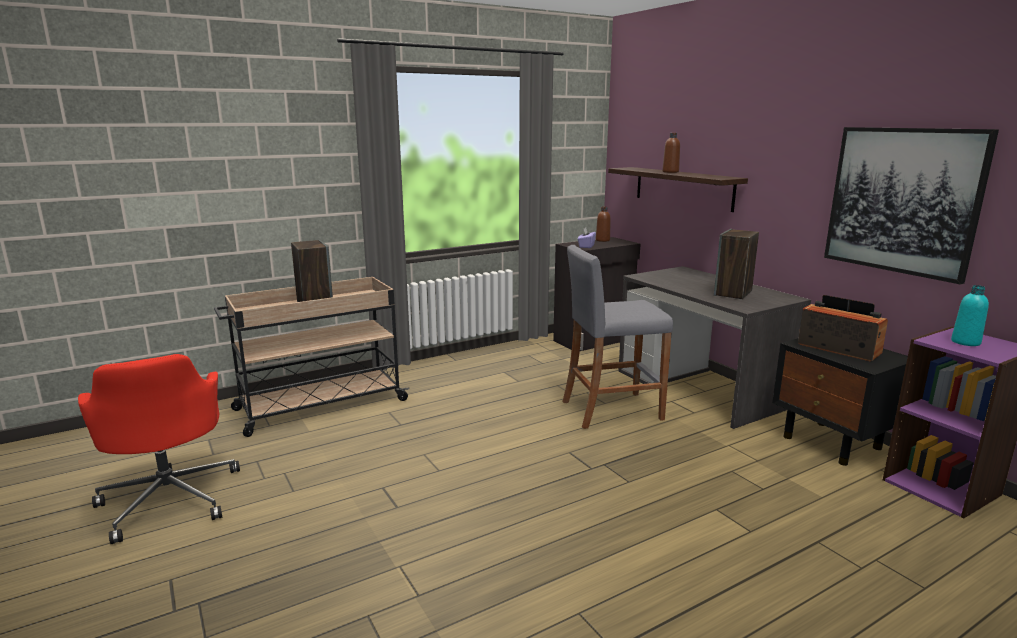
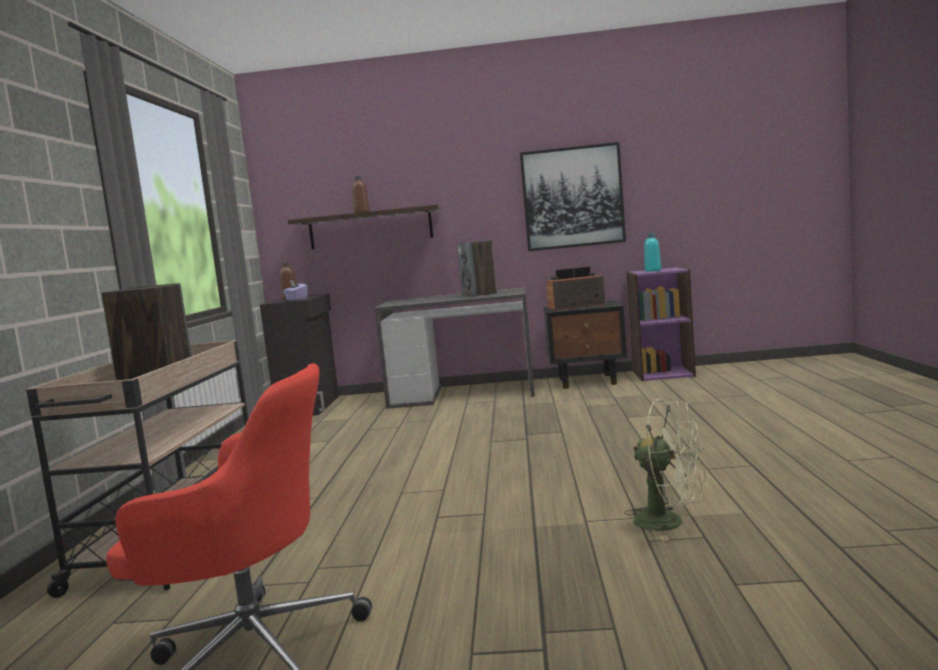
camera: 55 degrees left, 10 degrees down
(413, 620) = (670, 523): none -> green fan
(611, 410) = (447, 420): grey stool -> none

